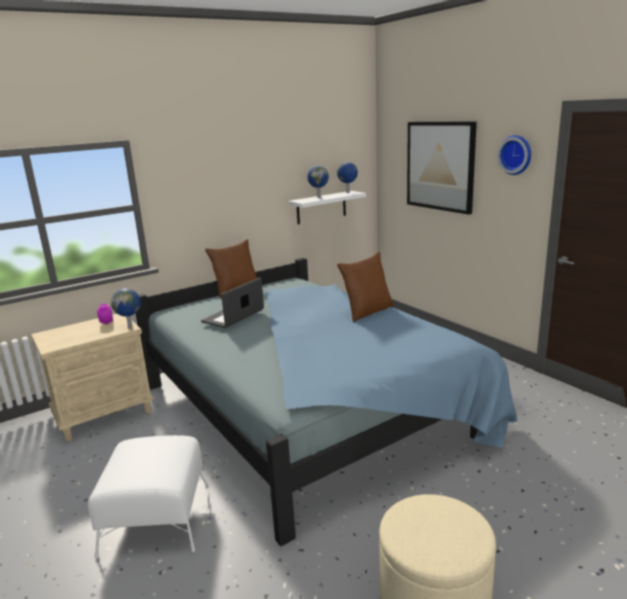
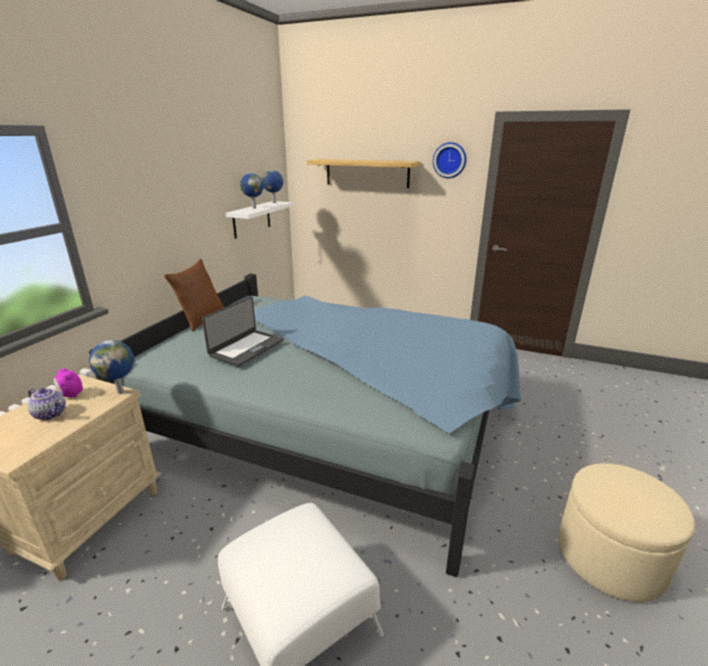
camera: 35 degrees left, 5 degrees up
(87, 330) = (51, 414): none -> teapot
(234, 316) = (246, 348): laptop -> laptop turned 150 degrees counterclockwise
(367, 311) = (375, 315): brown pillow -> none
(440, 166) = (367, 173): picture -> shelf

